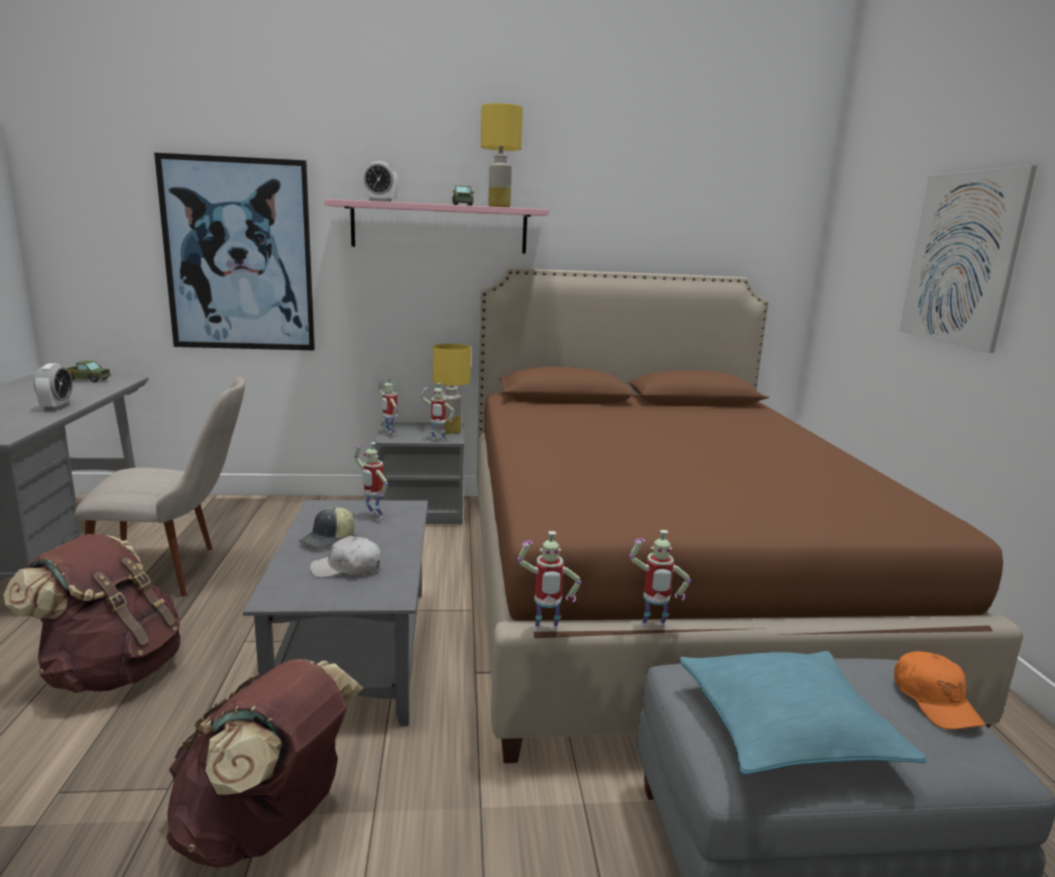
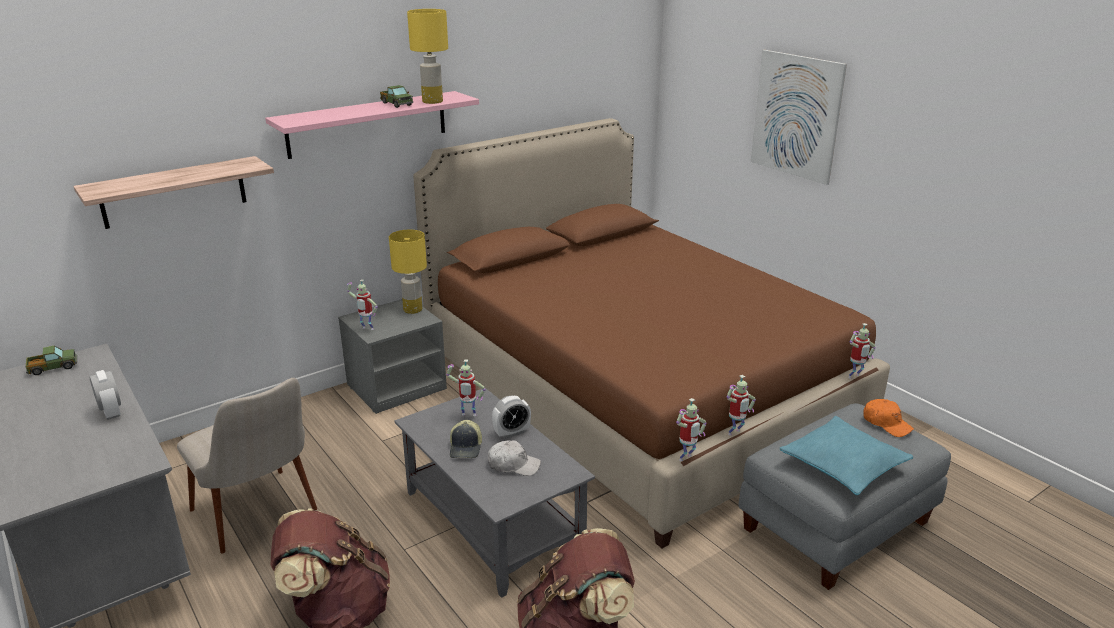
camera: 30 degrees left, 10 degrees up
(177, 571) = (262, 520): beige chair -> beige chair turned 90 degrees clockwise
(239, 255) = (174, 192): picture -> shelf
(347, 568) = (513, 465): white cap -> white cap turned 135 degrees counterclockwise
(380, 201) = (322, 115): alarm clock -> alarm clock (512, 433)
(437, 439) = (416, 323): toy robot -> toy robot (855, 377)

